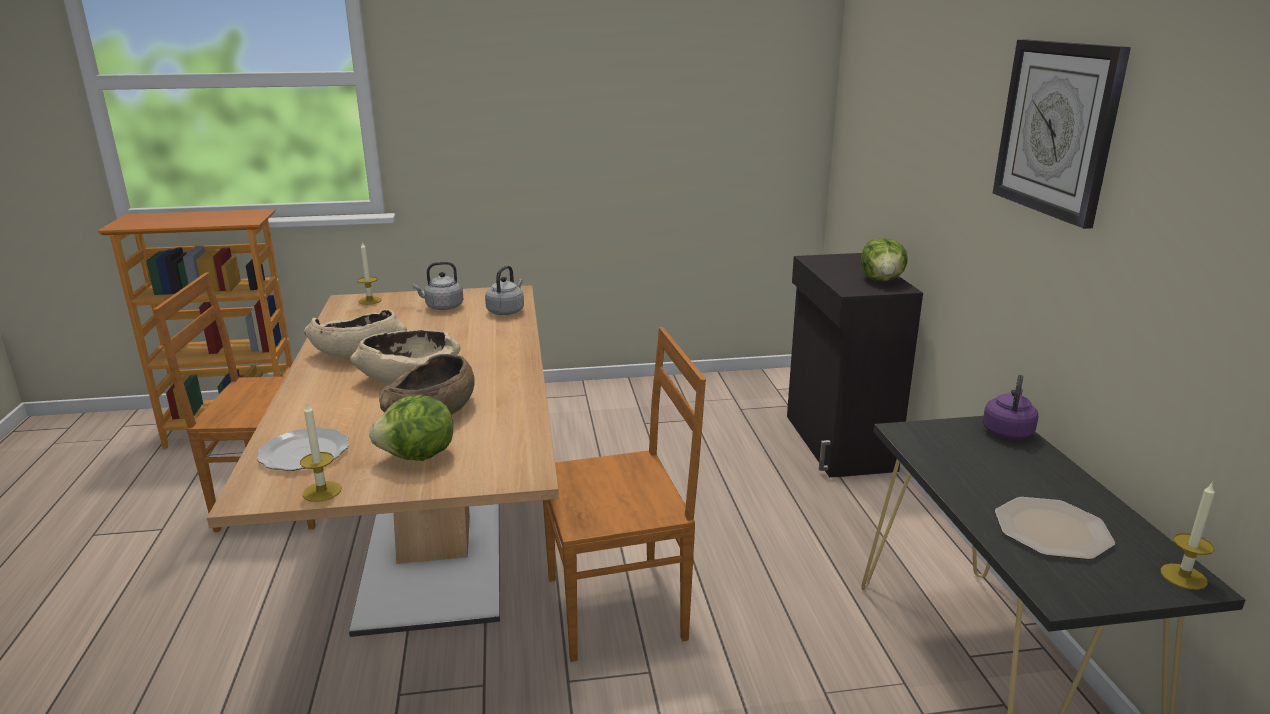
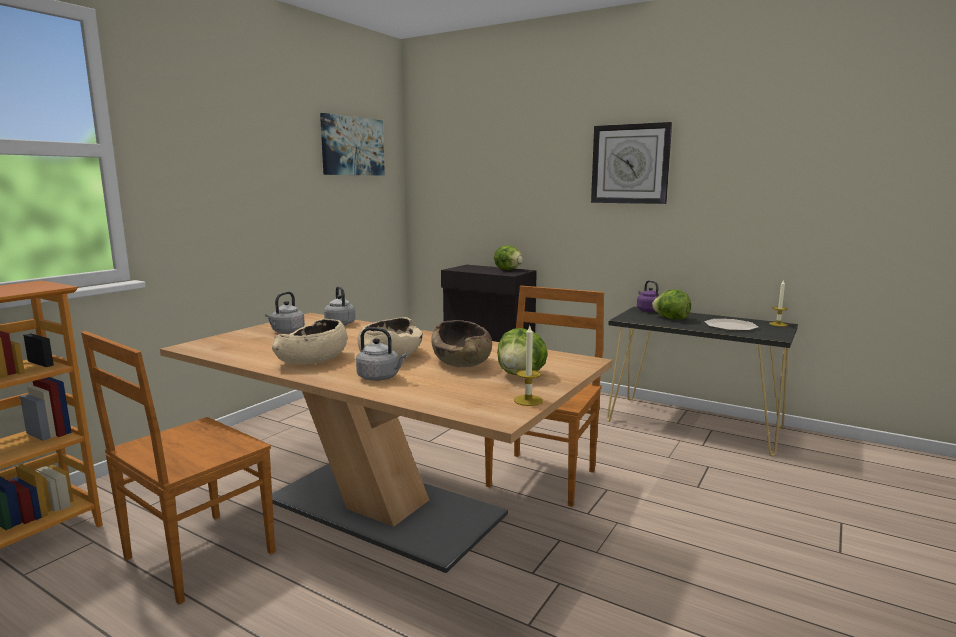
camera: 50 degrees left, 10 degrees down
(304, 452) = (457, 396): plate -> none
(331, 399) = (380, 378): none -> grey kettle
(370, 300) = (212, 342): candle -> none
(723, 50) = (352, 146): none -> picture
(990, 464) = (671, 318): none -> lettuce

